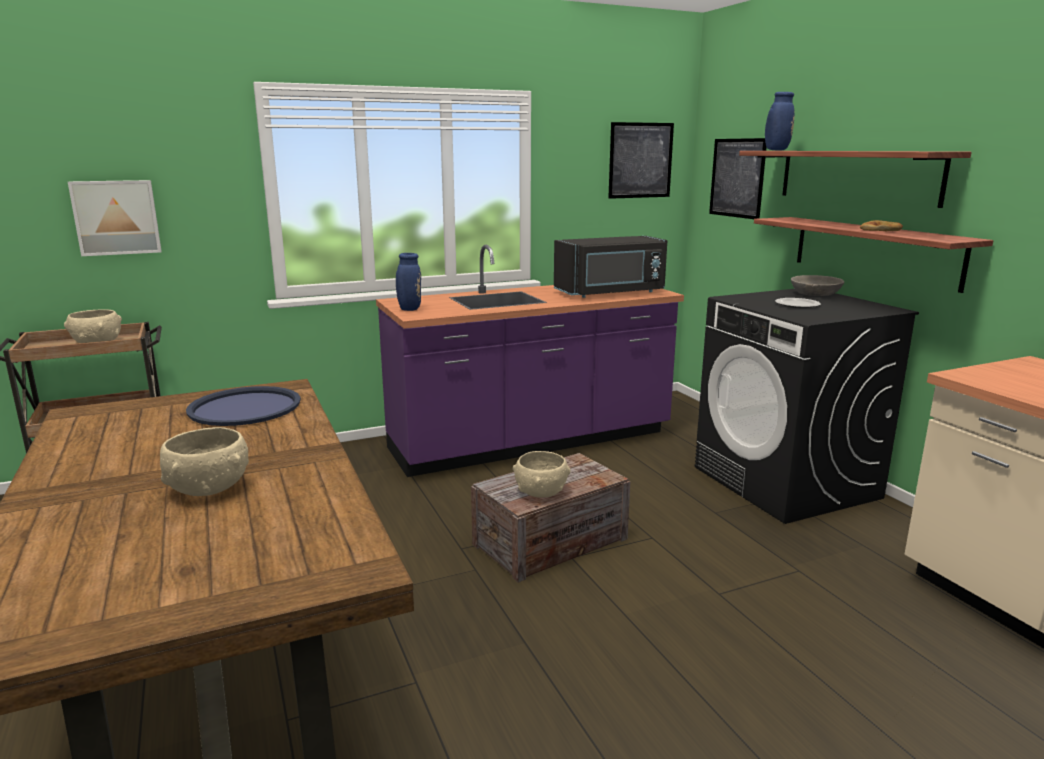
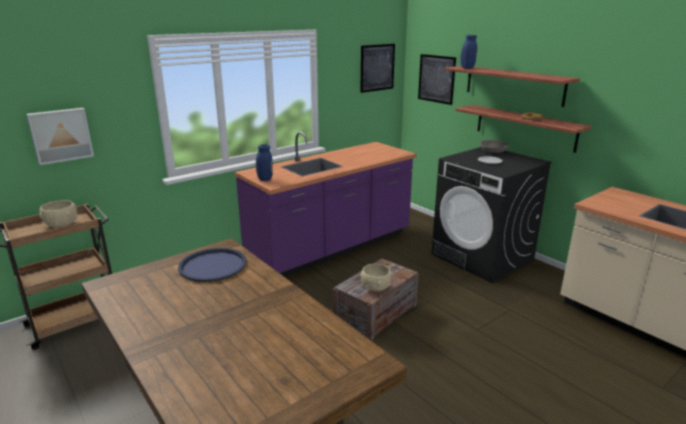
camera: 15 degrees left, 5 degrees up
(209, 488) = (246, 326): beige bowl -> none
(611, 293) = (375, 155): black microwave -> none

